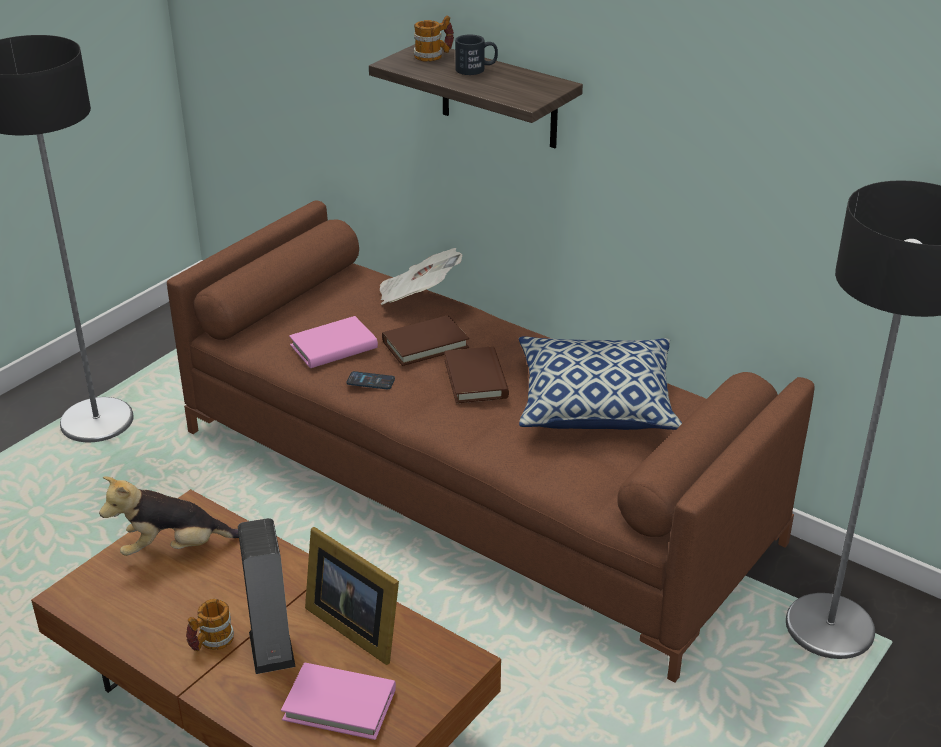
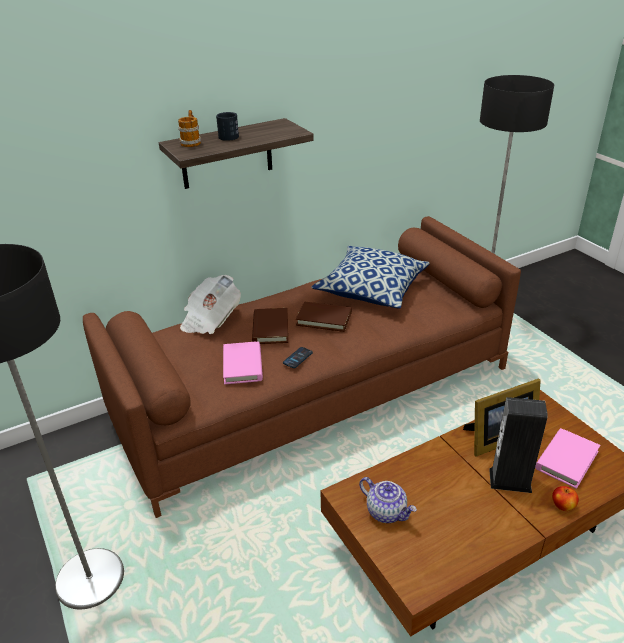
camera: 65 degrees left, 0 degrees up
(174, 548) = (387, 512): plush toy -> teapot
(211, 642) = (495, 509): mug -> none
(241, 708) = (563, 506): none -> apple

